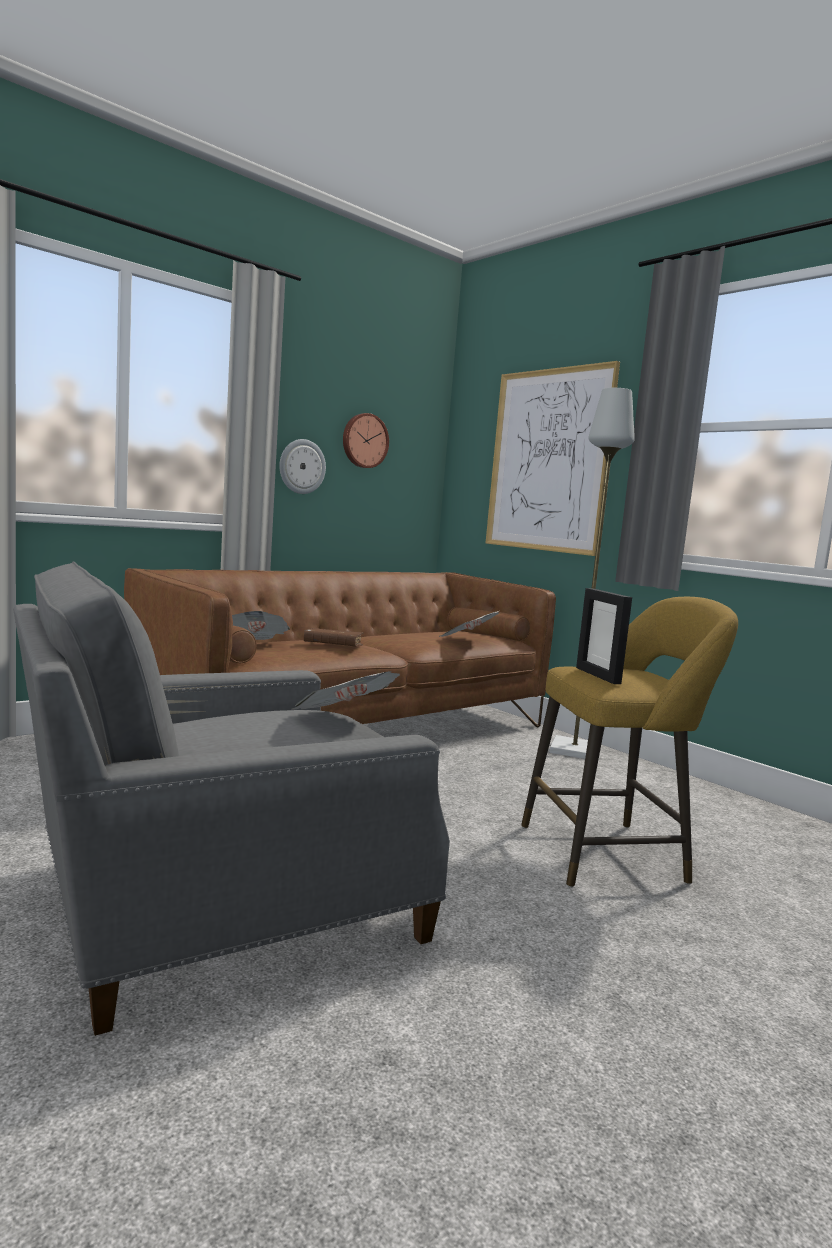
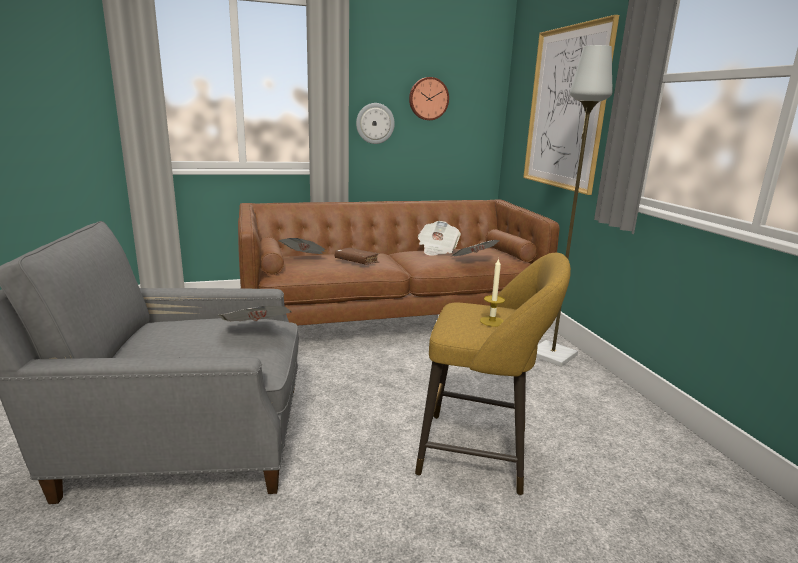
camera: 25 degrees right, 10 degrees up
(408, 632) = (437, 250): none -> newspaper
(599, 675) = (461, 317): picture frame -> none
(635, 676) = (492, 321): none -> candle

